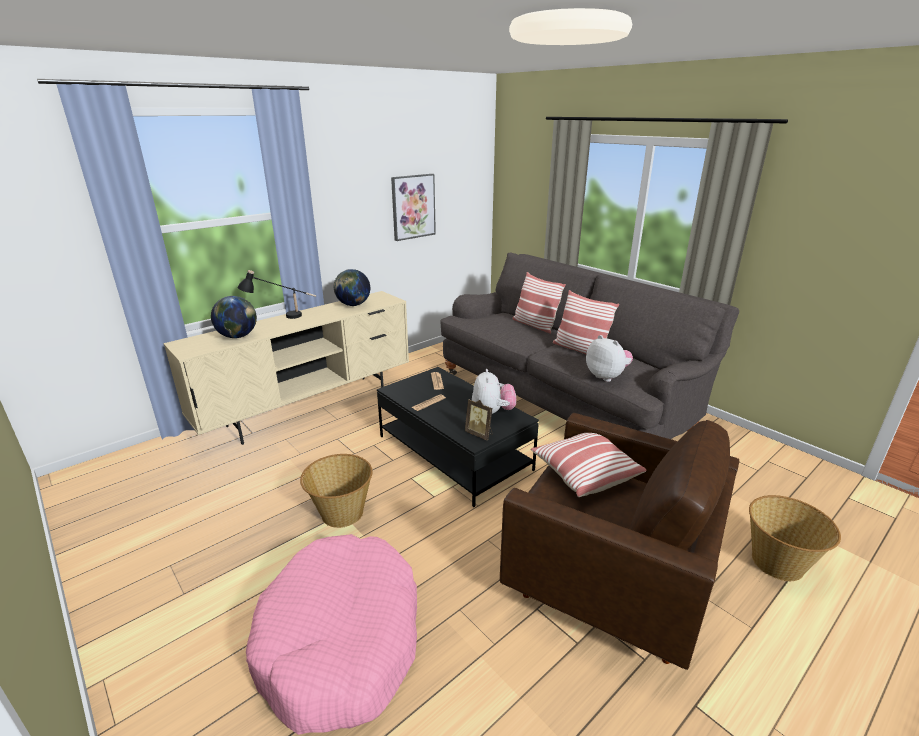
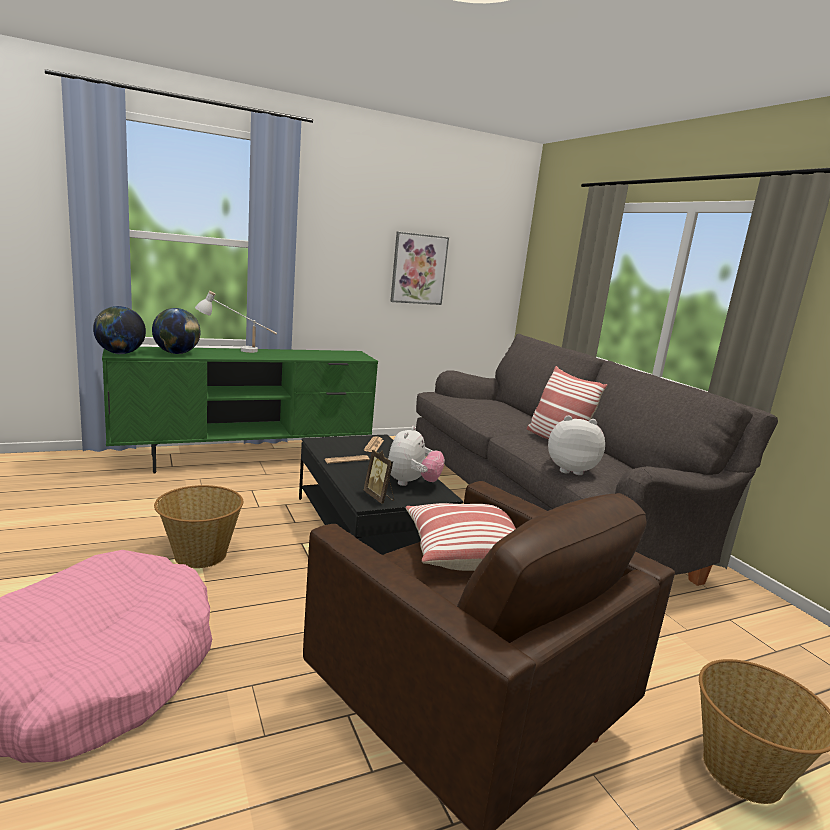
camera: 15 degrees right, 10 degrees down
(282, 317) = (236, 350): black table lamp -> white table lamp
(310, 407) = (247, 459): beige tv stand -> green tv stand
(353, 305) = (318, 354): globe -> globe (120, 353)
(535, 325) = (521, 413): pillow -> none
(607, 376) = (570, 469): plush toy -> plush toy turned 60 degrees counterclockwise

